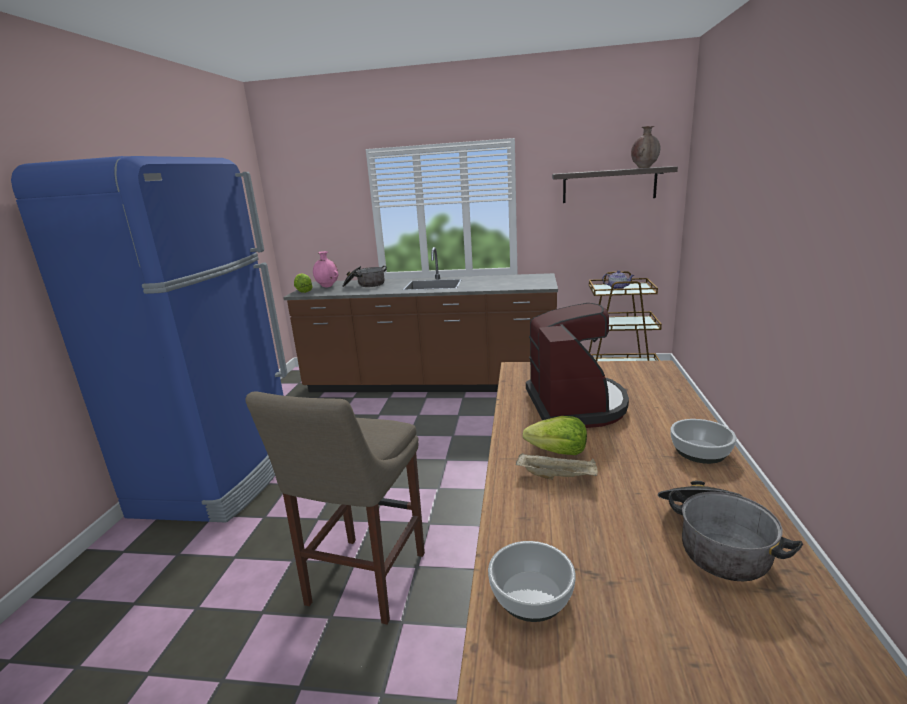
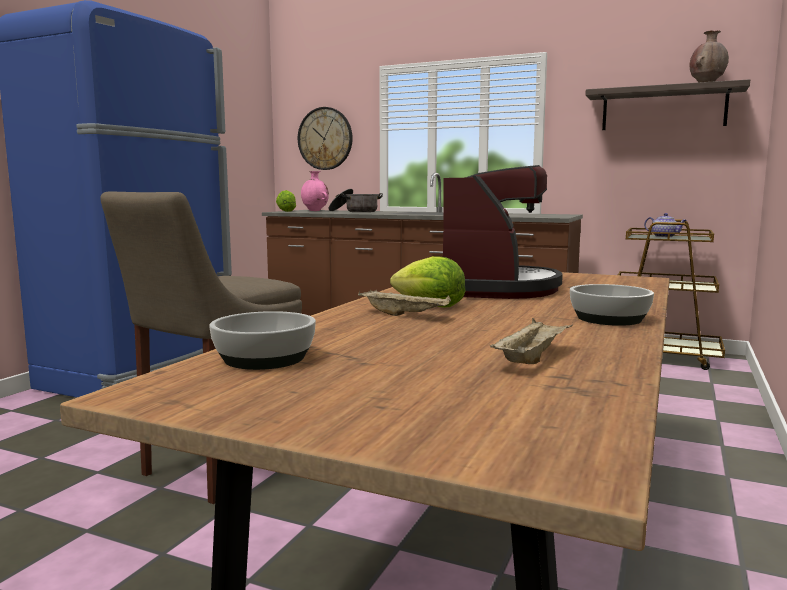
camera: 15 degrees right, 10 degrees down
(320, 215) = (325, 138): none -> wall clock
(714, 542) = (531, 358): cooking pot -> beige tray

